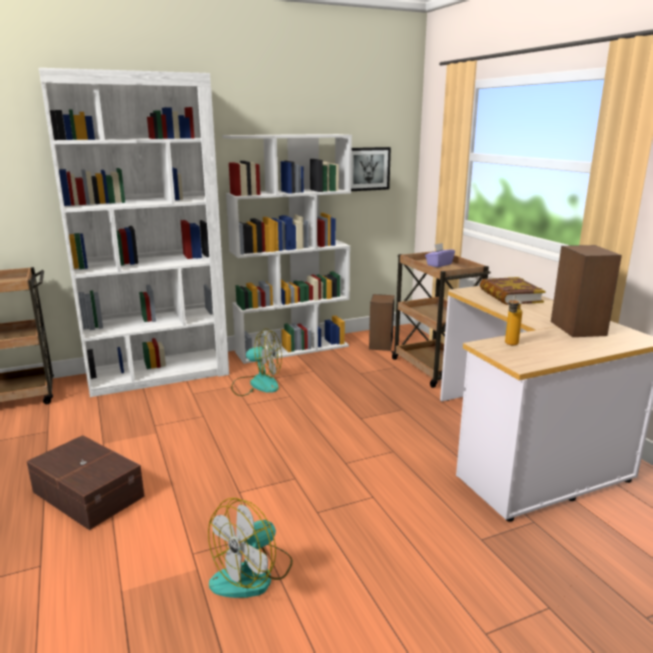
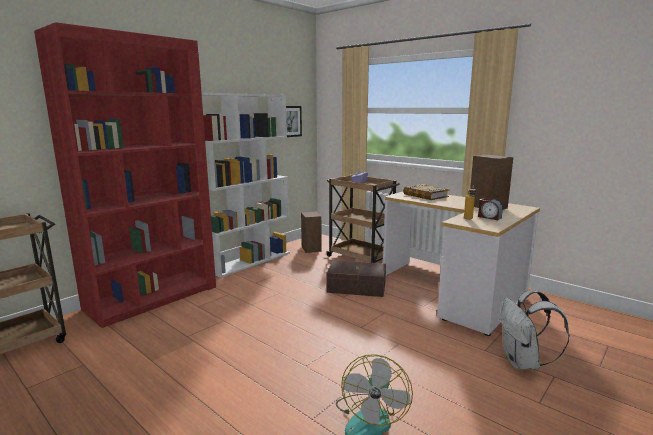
camera: 25 degrees left, 5 degrees down
(89, 493) = (177, 402): brown storage box -> brown storage box (356, 287)
(159, 374) = (153, 298): white bookcase -> red bookcase
(257, 384) = (245, 290): fan -> none
(521, 574) = (523, 363): none -> white backpack
(548, 346) = (489, 217): none -> alarm clock

